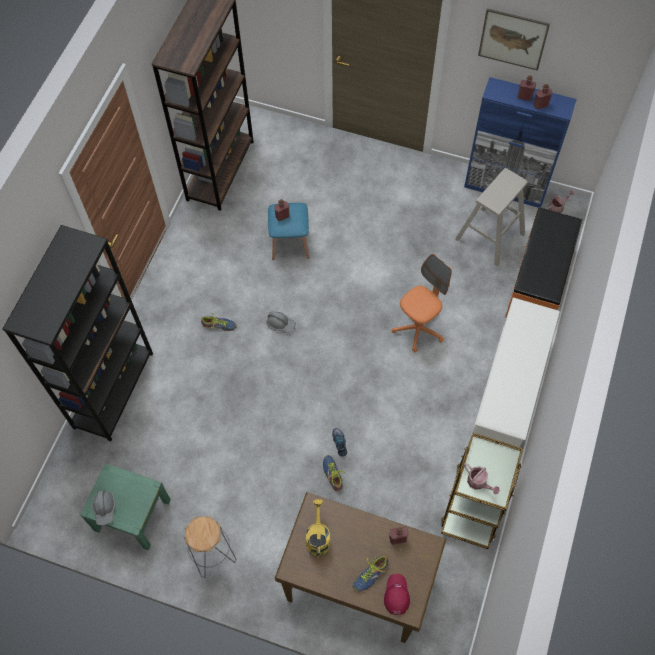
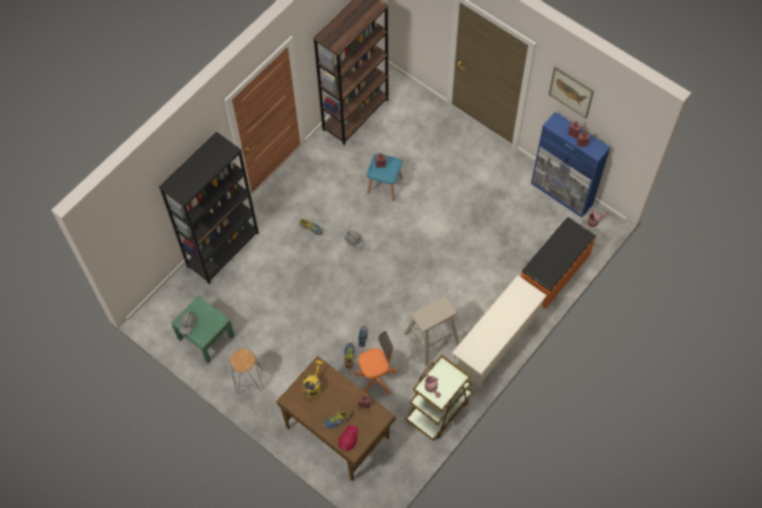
camera: 20 degrees right, 0 degrees up
(418, 329) = (451, 277): orange office chair -> orange office chair (376, 378)
(490, 236) = (533, 227): beige stool -> beige stool (431, 340)

